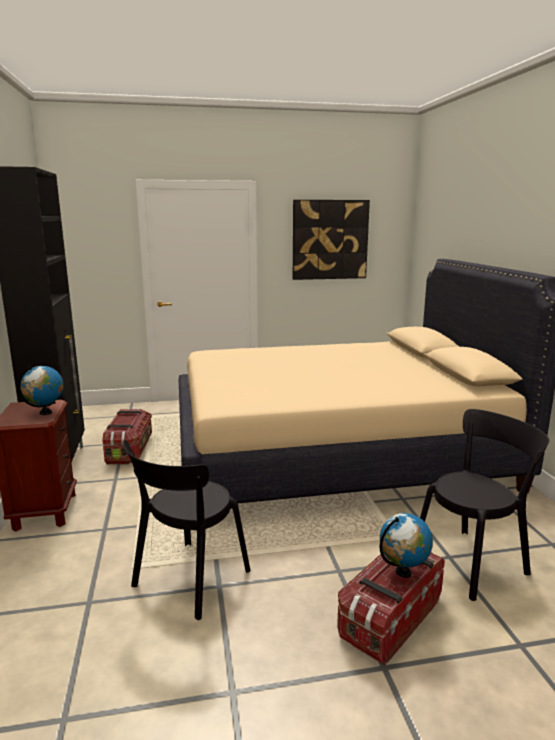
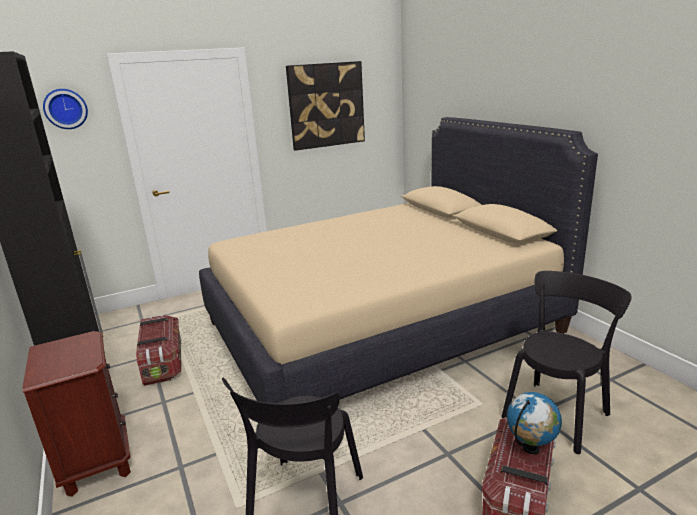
camera: 15 degrees left, 5 degrees up
(45, 412) = (85, 353): globe -> none
(96, 223) = (65, 109): none -> wall clock

